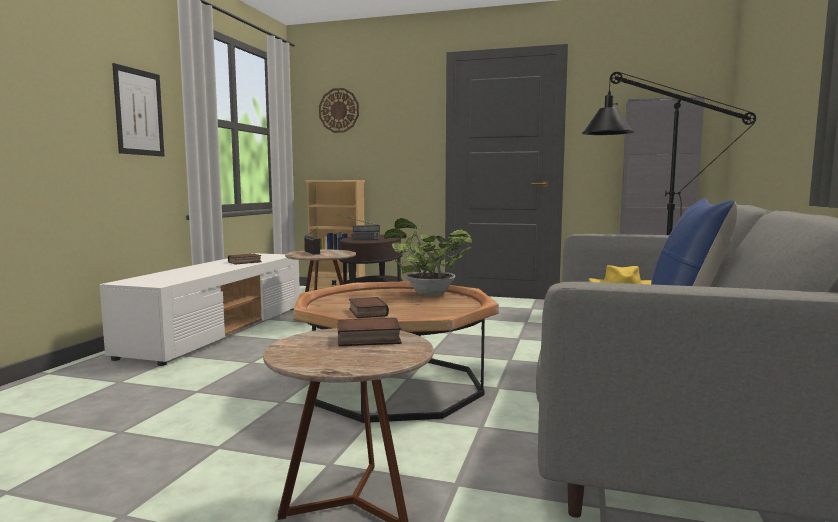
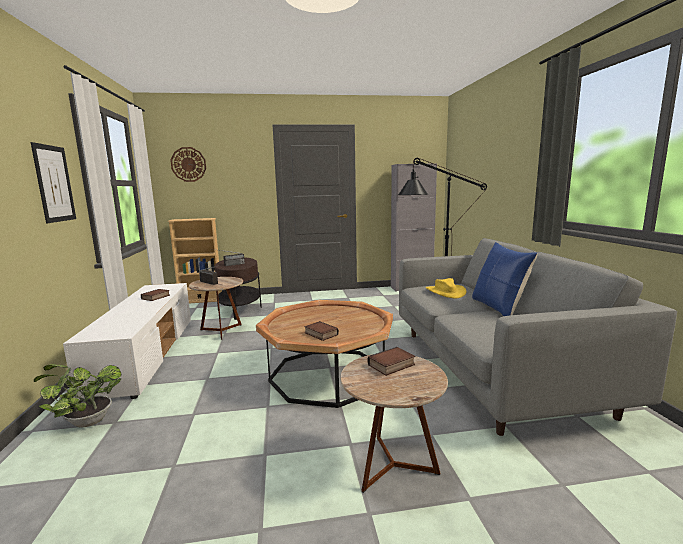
camera: 25 degrees left, 5 degrees up
(426, 294) = (332, 310): potted plant -> potted plant (86, 421)

